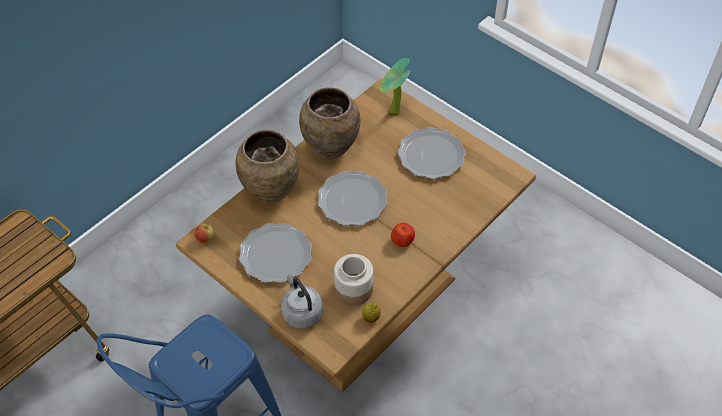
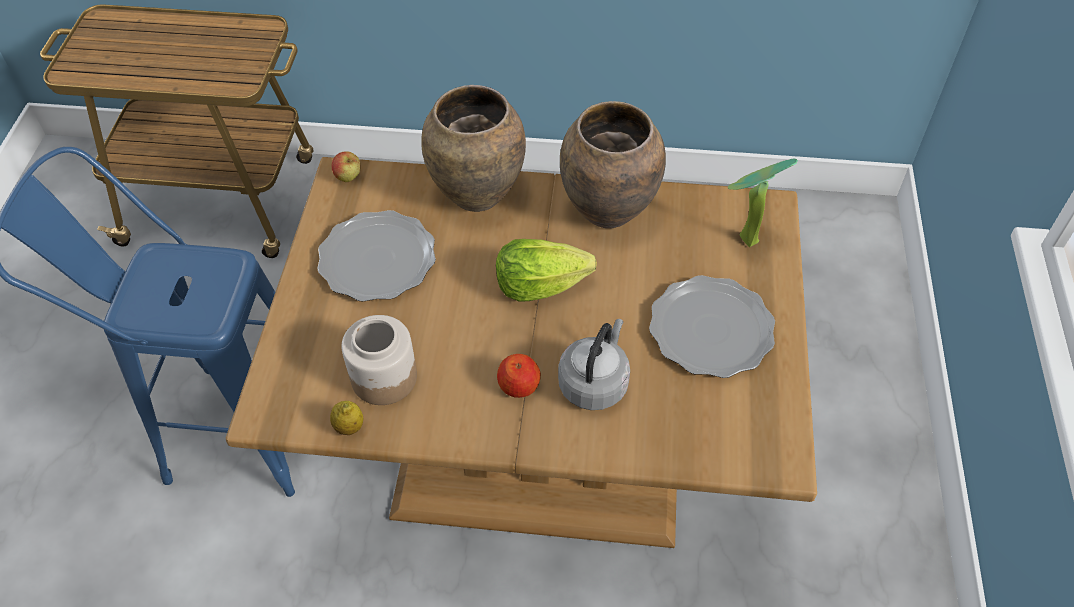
camera: 55 degrees right, 0 degrees up
(301, 312) = (303, 341): grey kettle -> grey kettle (594, 383)
(352, 200) = (539, 285): plate -> lettuce

